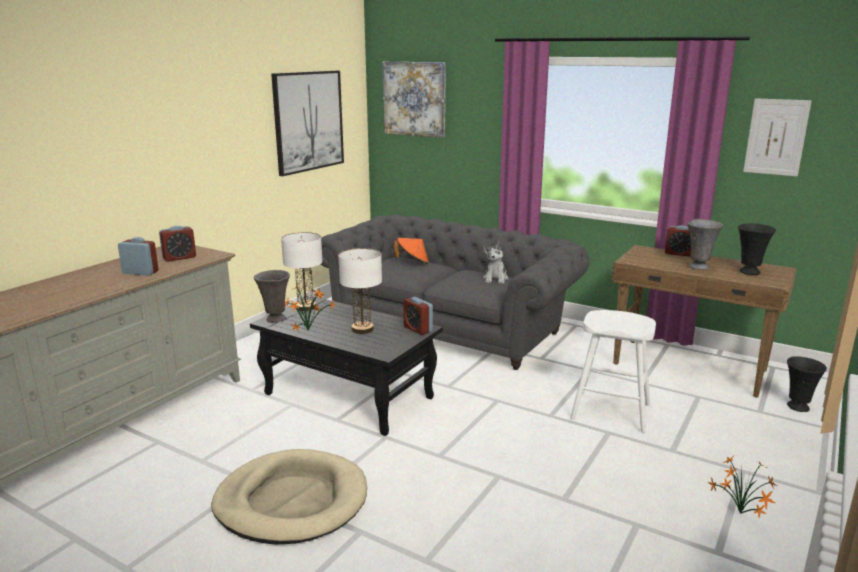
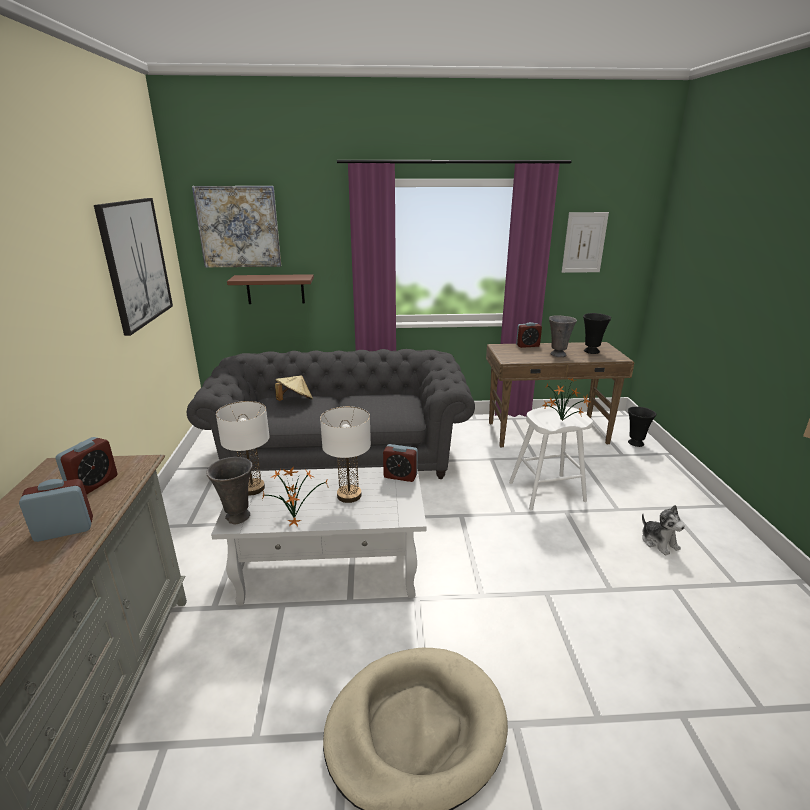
camera: 35 degrees left, 5 degrees up
(350, 396) = (331, 566): black coffee table -> white coffee table
(412, 262) = (295, 401): orange hat -> beige hat
(438, 159) = (275, 289): none -> brown shelf
(495, 279) = (391, 399): plush toy -> plush toy (659, 542)
(740, 515) = (709, 545): potted plant -> potted plant (562, 421)

